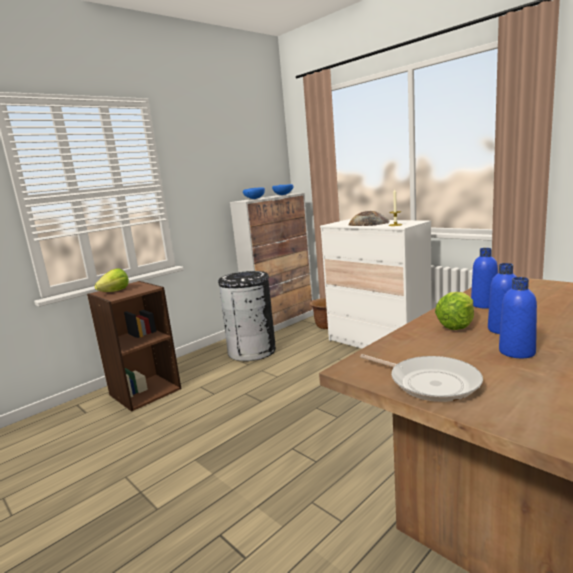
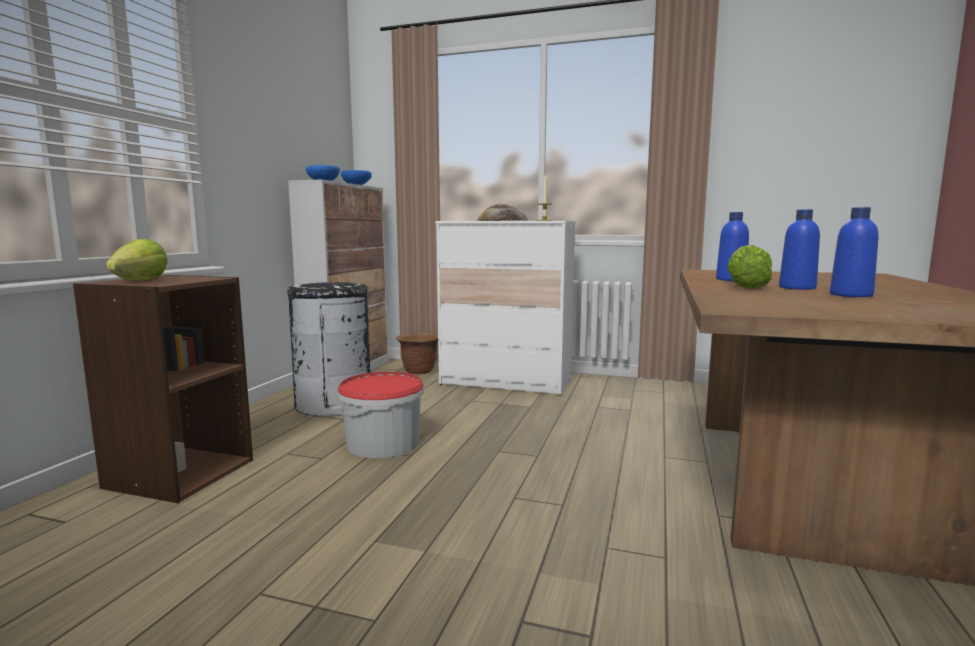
camera: 30 degrees left, 5 degrees down
(254, 388) = (383, 443): none -> bucket
(429, 382) = (839, 310): frying pan -> none

